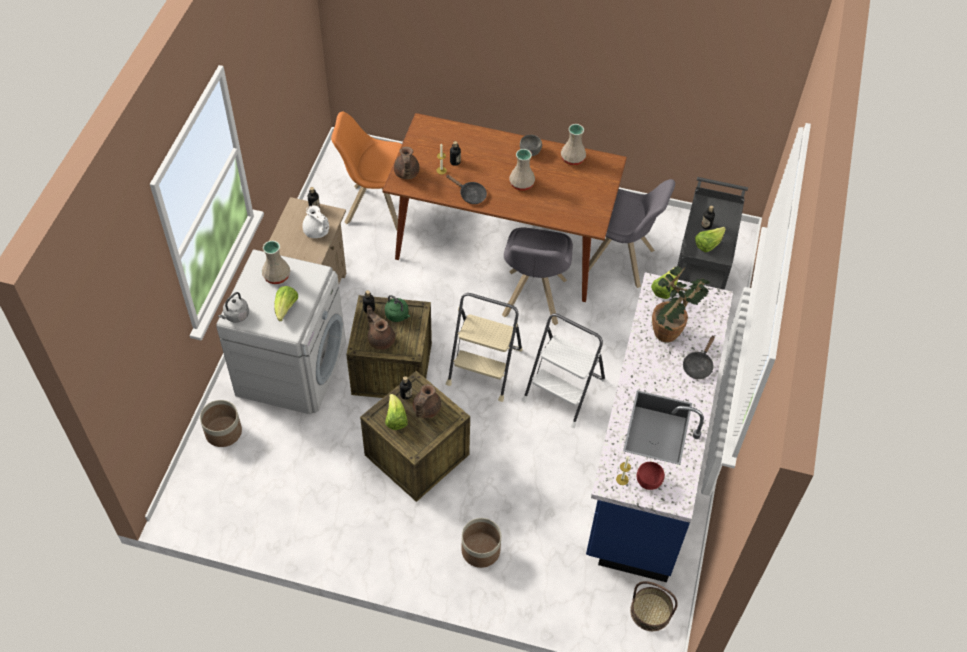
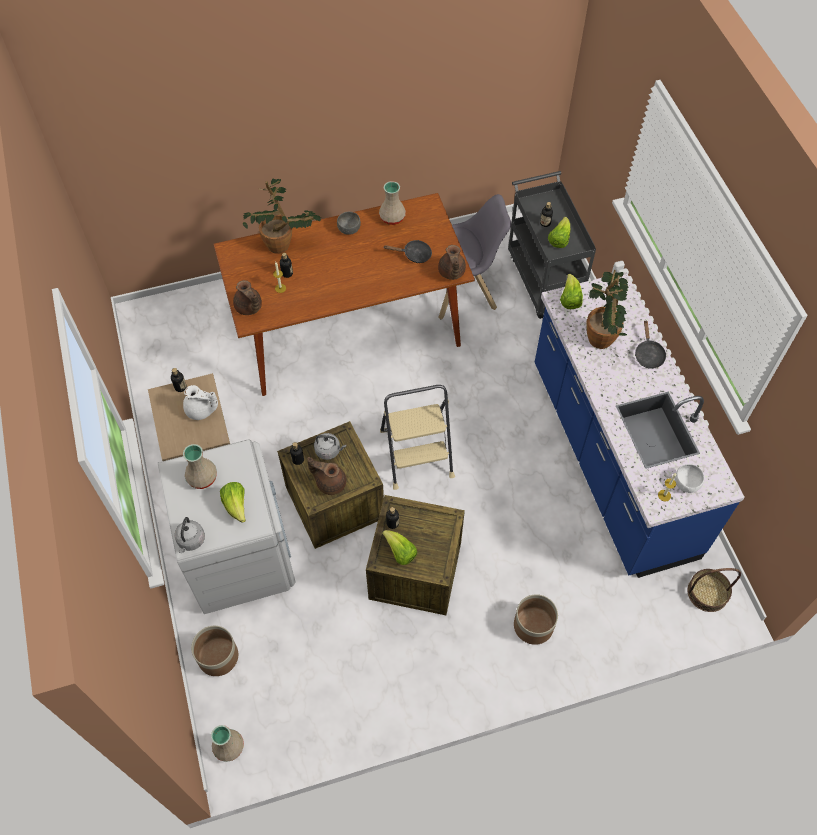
camera: 30 degrees left, 5 degrees up
(376, 207) = (209, 354): orange chair -> none
(398, 315) = (329, 450): green kettle -> grey kettle
(425, 409) = (420, 527): brown teapot -> brown teapot (451, 272)
(468, 140) = (284, 246): none -> potted plant
(470, 194) = (325, 298): black frying pan -> black frying pan (414, 255)
(522, 183) = (364, 263): beige vase -> beige vase (229, 746)
(533, 298) = (413, 366): grey chair -> none
(566, 388) = (499, 433): white step ladder -> none
(648, 481) = (686, 484): red bowl -> white bowl

